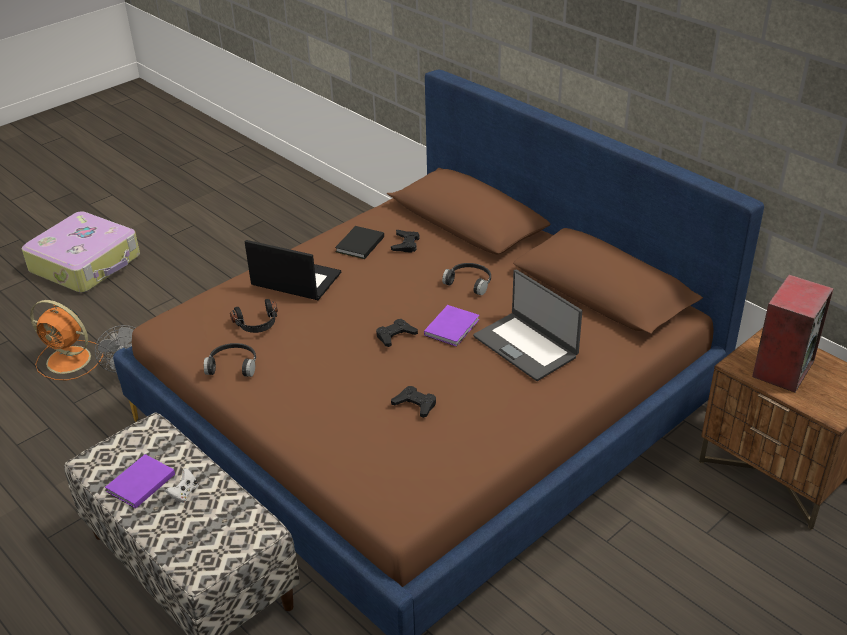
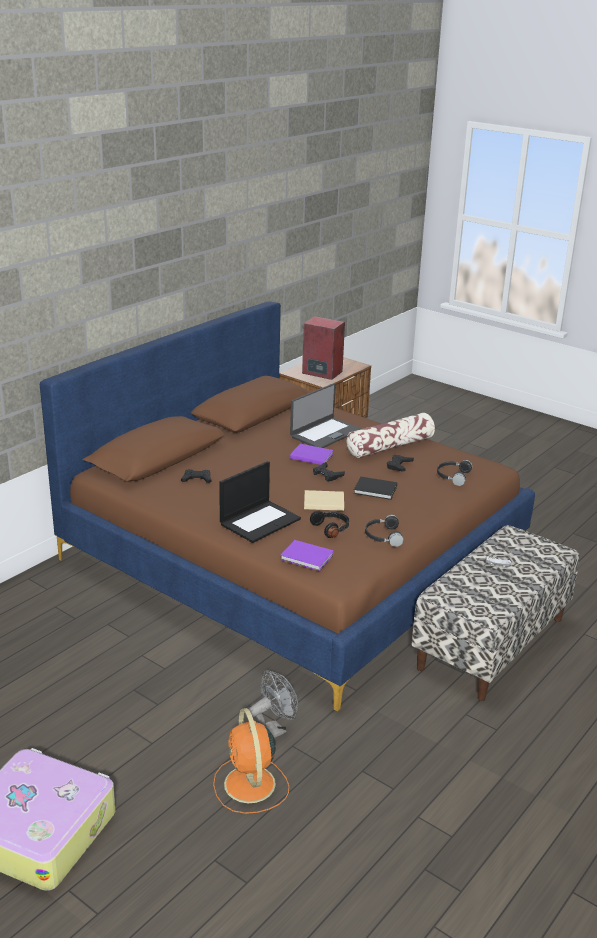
camera: 100 degrees left, 10 degrees down
(70, 360) = (250, 786): orange fan -> orange fan turned 150 degrees clockwise
(139, 483) = (498, 588): purple book -> purple book (307, 558)
(295, 280) = (260, 521): laptop -> laptop turned 150 degrees counterclockwise
(322, 324) = (322, 502): none -> beige book
(358, 245) = (198, 499): black book -> black book (376, 490)
(469, 282) = (250, 453): black headphones -> black headphones (452, 476)
(483, 406) = (390, 446): none -> pillow

